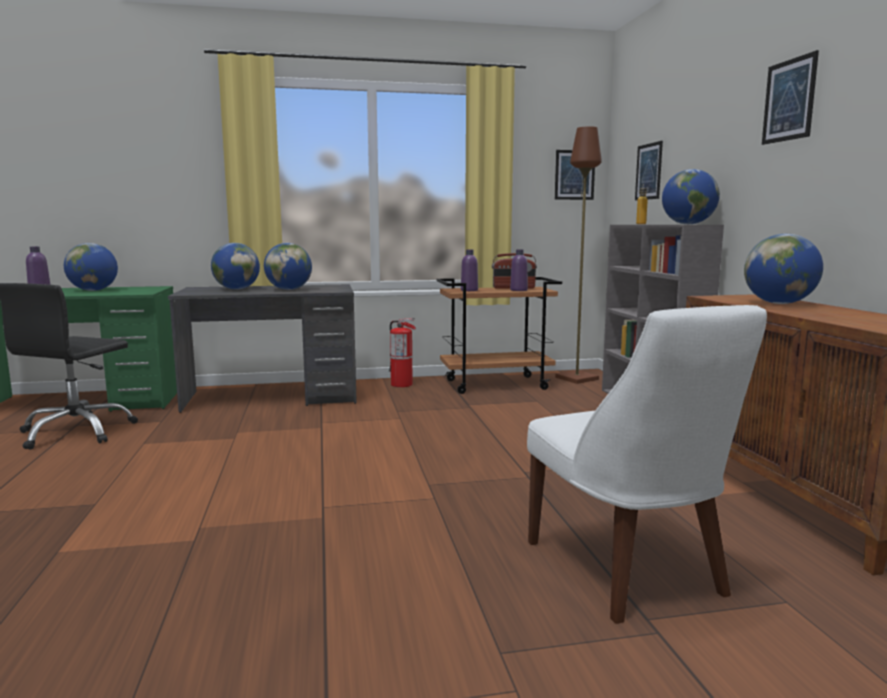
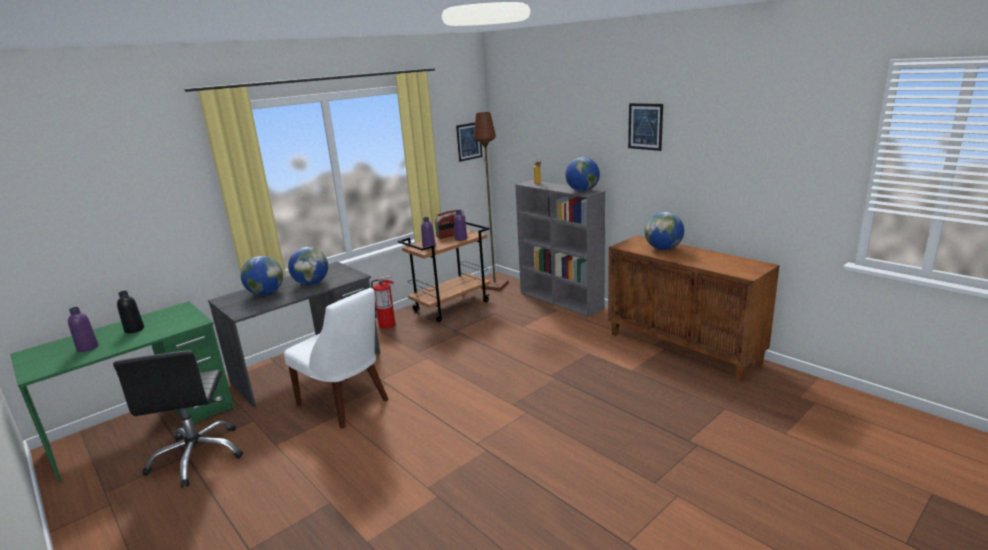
camera: 30 degrees left, 10 degrees up
(93, 290) = (134, 329): globe -> black bottle
(628, 572) = (659, 419): white chair -> white chair (346, 404)
(648, 171) = (532, 144): picture -> none

